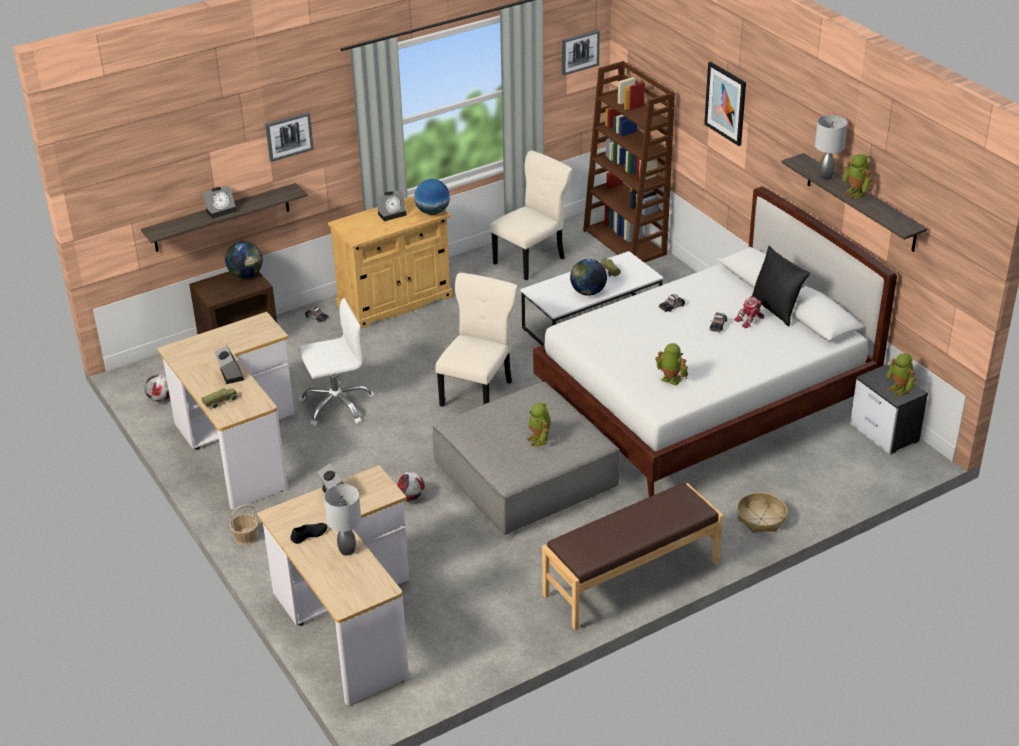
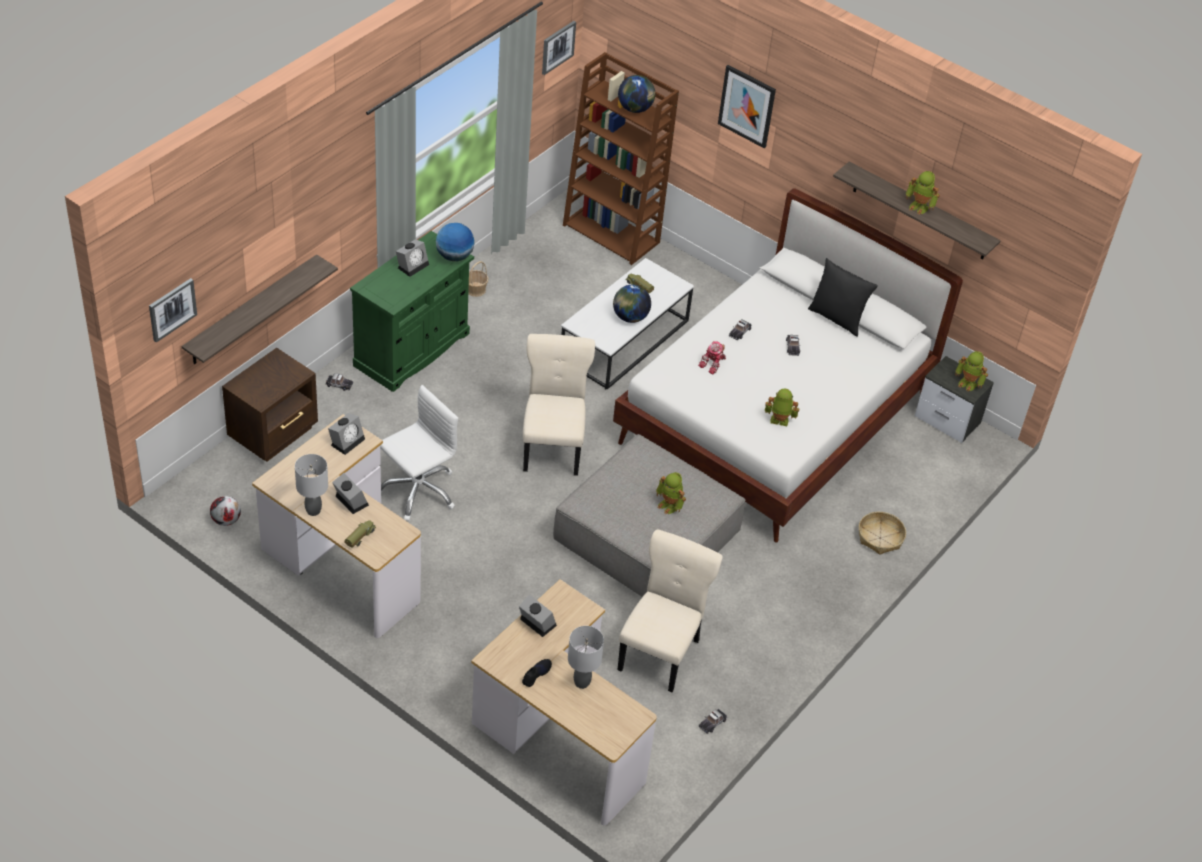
camera: 25 degrees left, 10 degrees up
(221, 210) = (257, 306): alarm clock -> alarm clock (347, 441)
(245, 537) = (408, 667): basket -> basket (475, 290)
(246, 275) = (278, 363): globe -> globe (635, 109)
(289, 136) = (312, 210): picture -> picture (172, 309)
(395, 301) = (412, 350): beige cabinet -> green cabinet
(410, 498) = (548, 585): football -> none
(503, 641) = (712, 723): none -> toy car
(531, 260) = (527, 272): beige chair -> beige chair (661, 652)
(632, 579) = (796, 629): brown bench -> none
(750, 320) = (819, 336): toy robot -> toy robot (713, 364)
(826, 177) = (884, 190): grey table lamp -> grey table lamp (313, 511)

